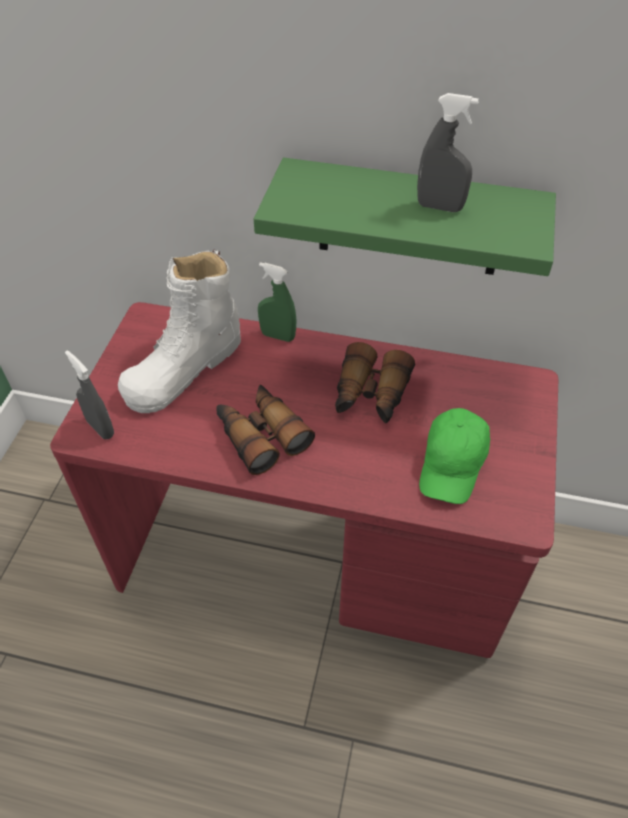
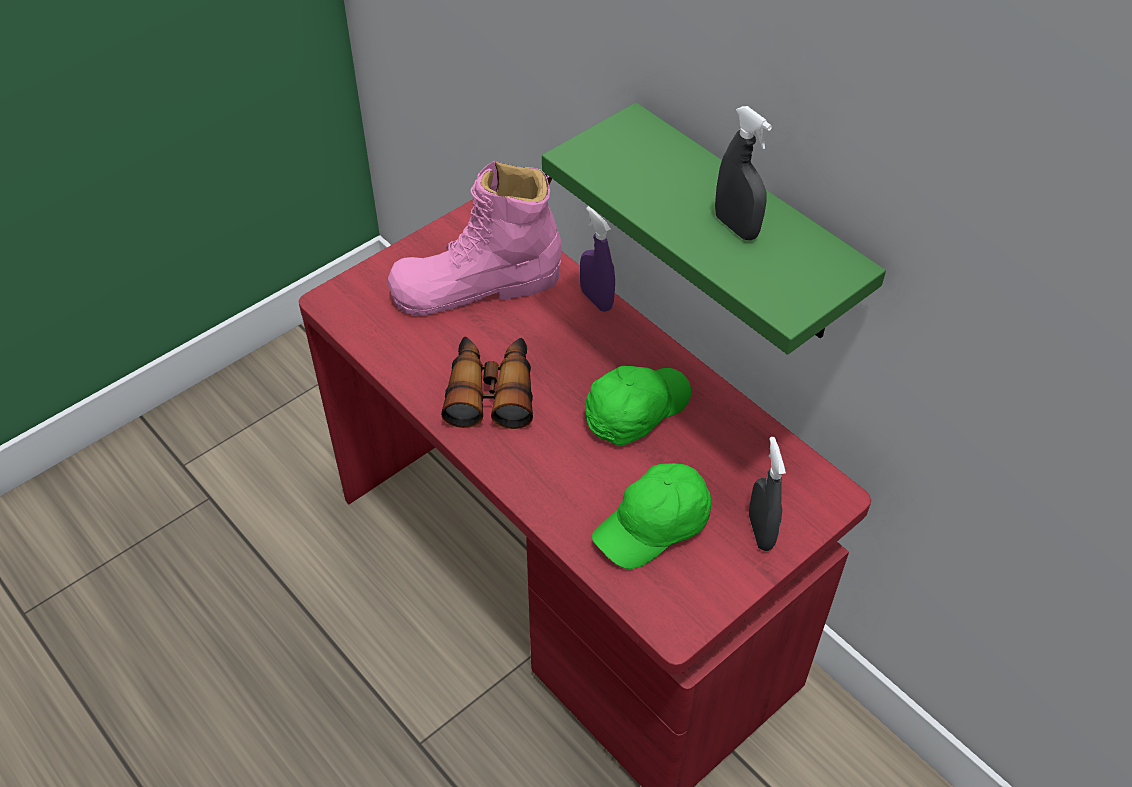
camera: 35 degrees right, 0 degrees up
(100, 428) = (353, 305): grey spray bottle -> grey spray bottle (760, 532)
(185, 368) = (476, 286): white boot -> pink boot
(278, 336) = (596, 299): green spray bottle -> purple spray bottle
(370, 395) = (635, 411): binoculars -> green cap

